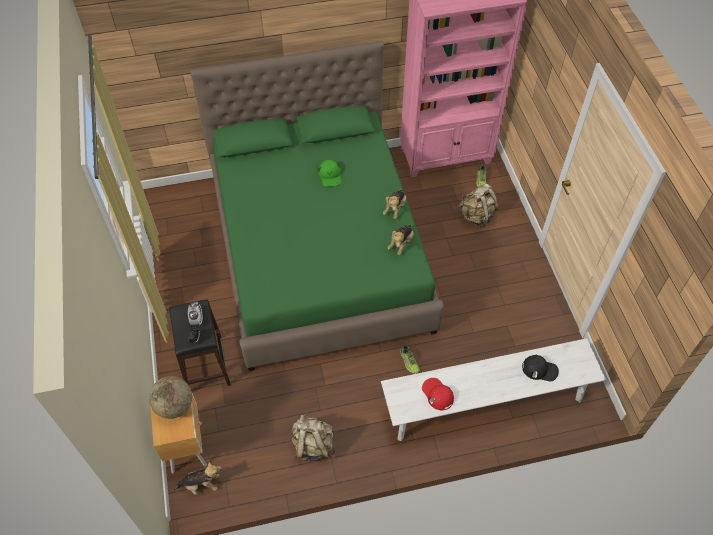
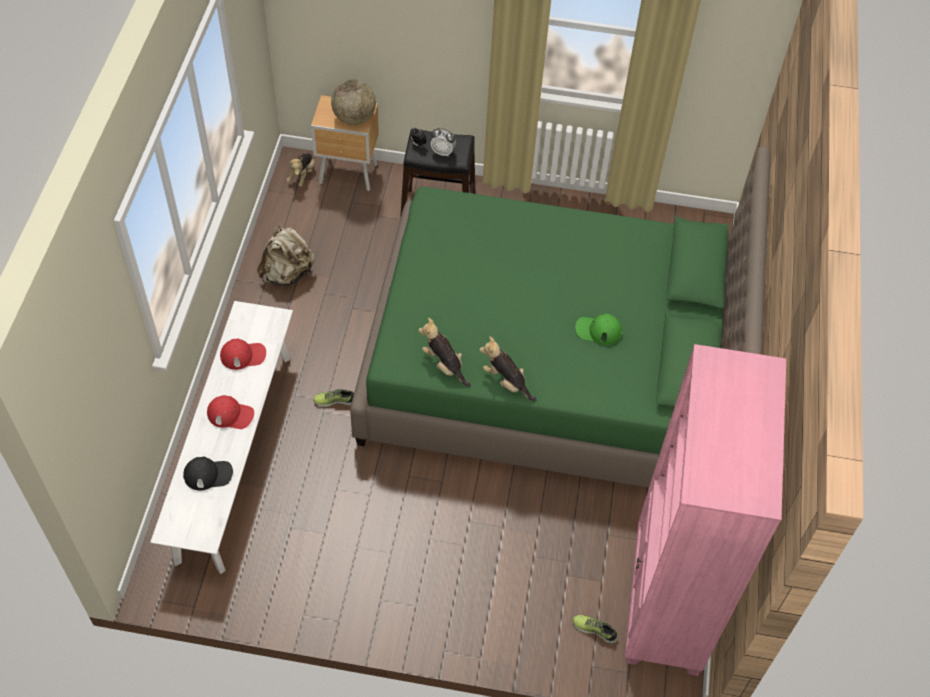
camera: 110 degrees right, 0 degrees up
(476, 216) = (524, 586): beige backpack -> none
(488, 378) = (230, 414): none -> red cap
(540, 369) = (208, 474): black cap -> black cap turned 135 degrees counterclockwise

